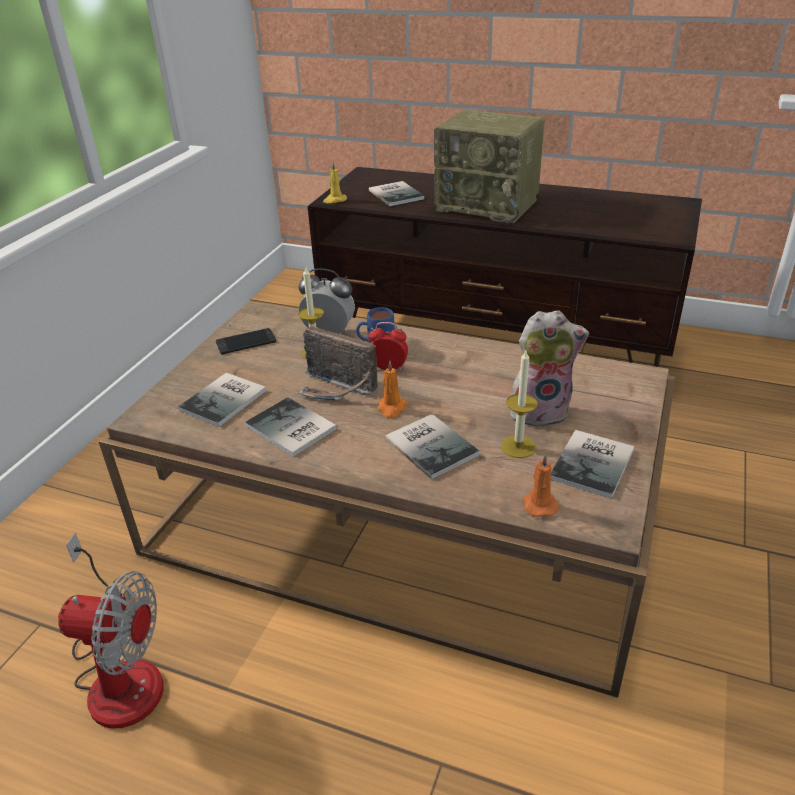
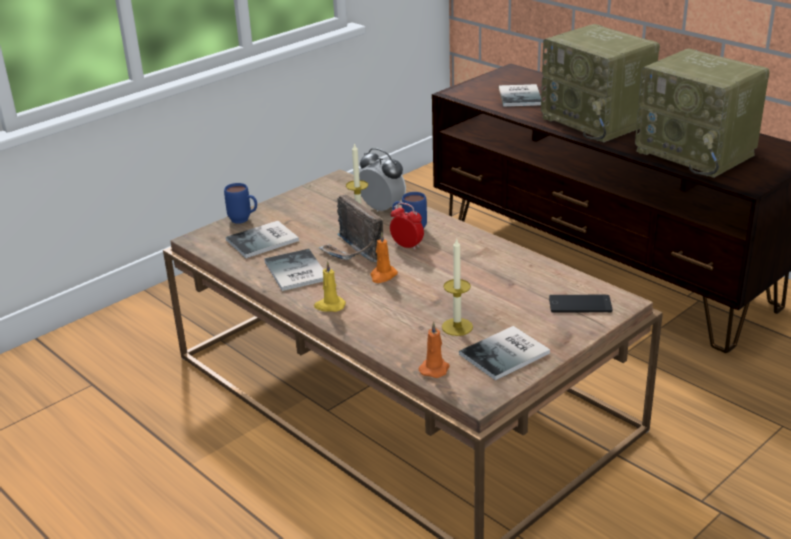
camera: 25 degrees right, 5 degrees down
(120, 672) = (126, 431): fan -> none
(183, 381) = (244, 220): none -> blue mug
(246, 342) = (312, 201): phone -> phone (580, 304)
(335, 200) = (460, 92): yellow candle -> yellow candle (329, 306)
(432, 445) = (390, 309): book -> none
(540, 411) = (501, 307): plush toy -> none
(603, 218) = (697, 153): none -> radio

